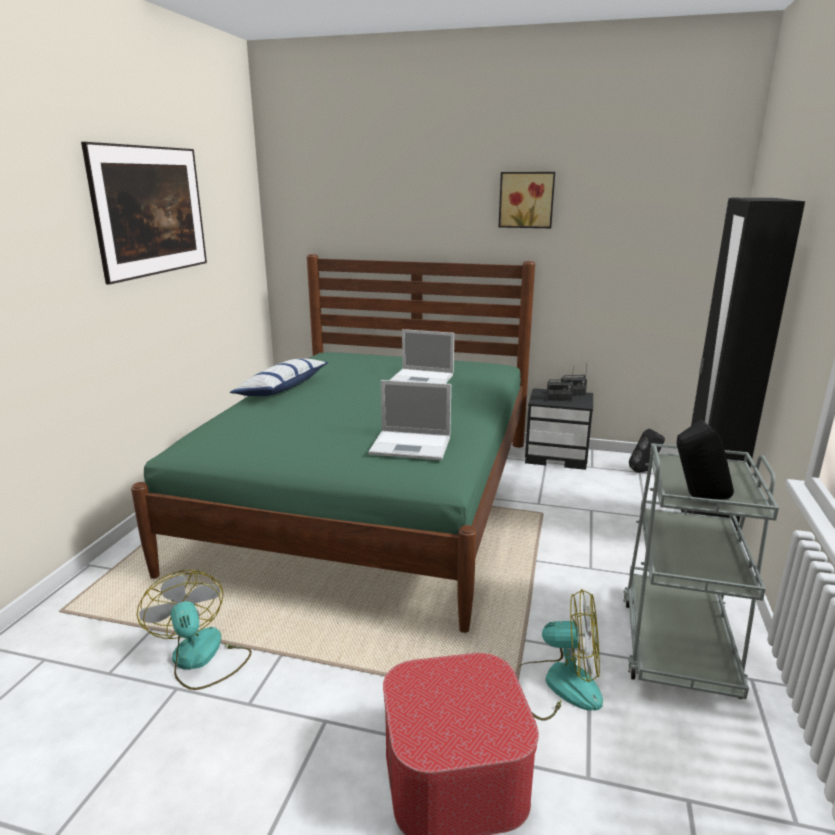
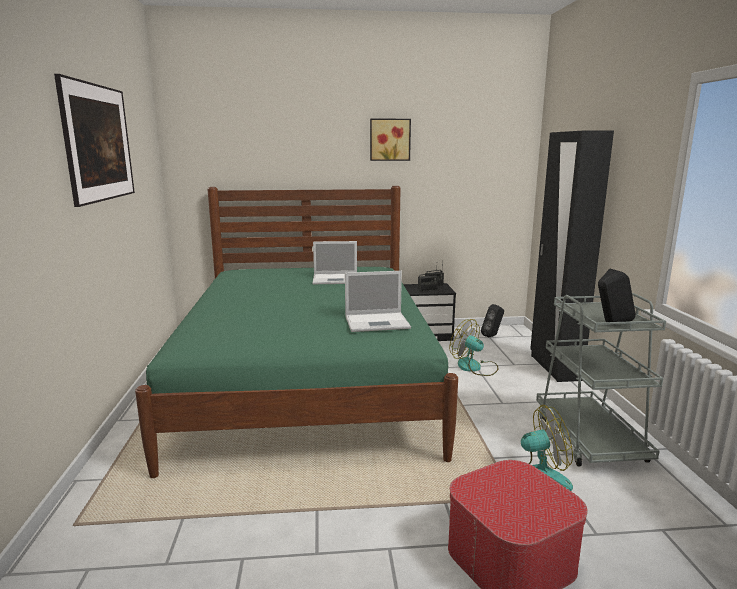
camera: 20 degrees left, 5 degrees down
(201, 658) = (248, 530): fan -> fan (474, 367)
(282, 388) = (225, 296): pillow -> none

